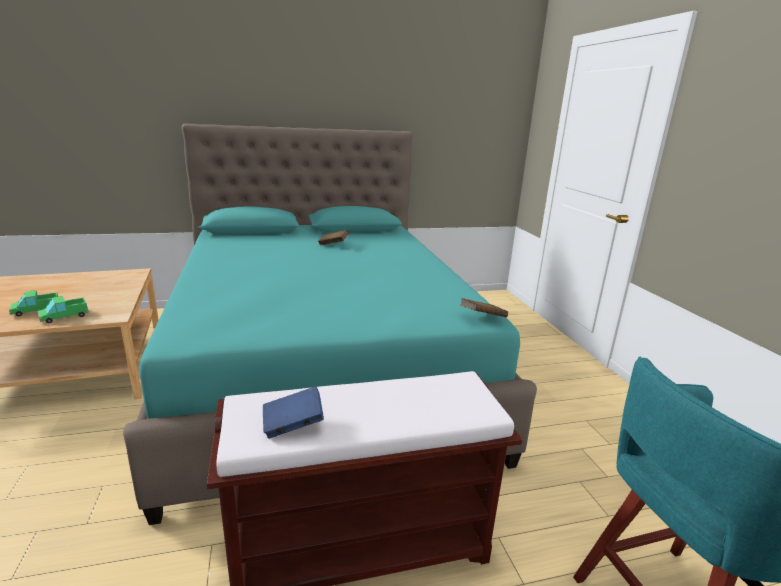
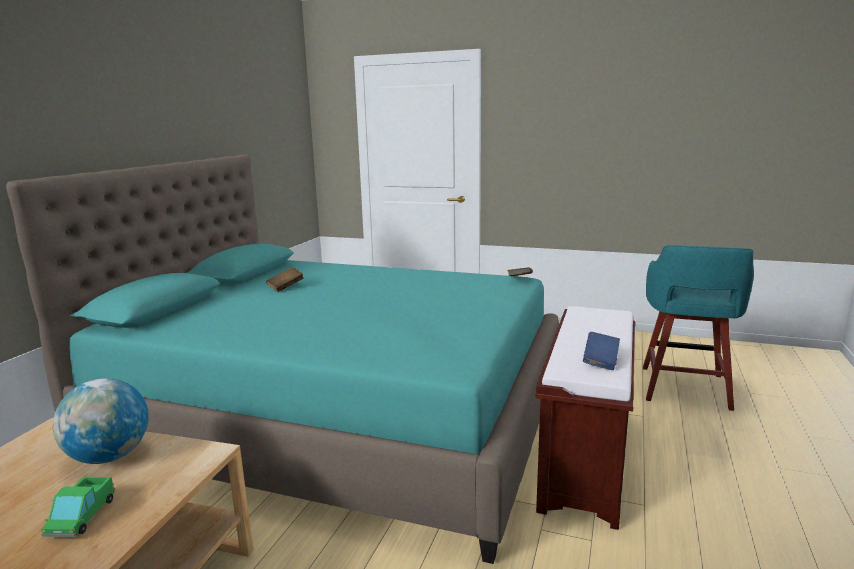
camera: 55 degrees left, 5 degrees down
(64, 316) = (150, 491): toy truck -> none
(105, 294) = (109, 456): none -> globe

